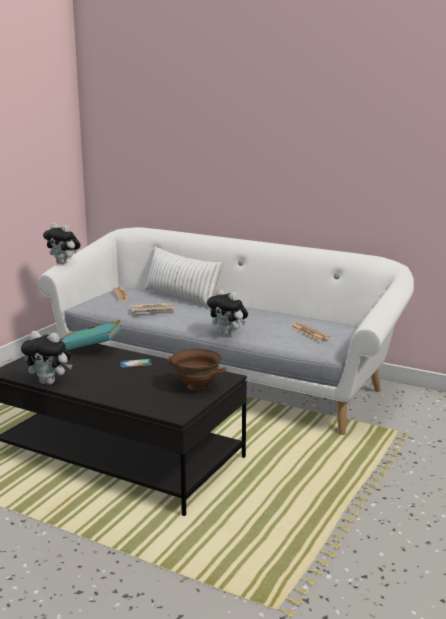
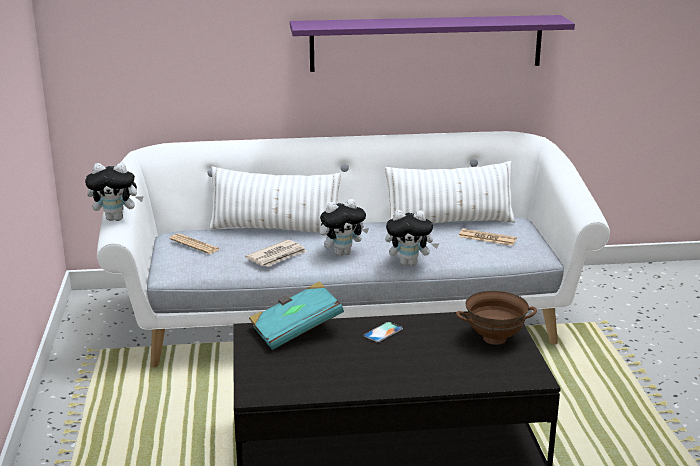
camera: 35 degrees left, 5 degrees up
(49, 382) = (334, 390): plush toy -> plush toy (342, 253)
(303, 319) = (449, 222): none -> white pillow
(321, 175) = (426, 43): none -> purple shelf

